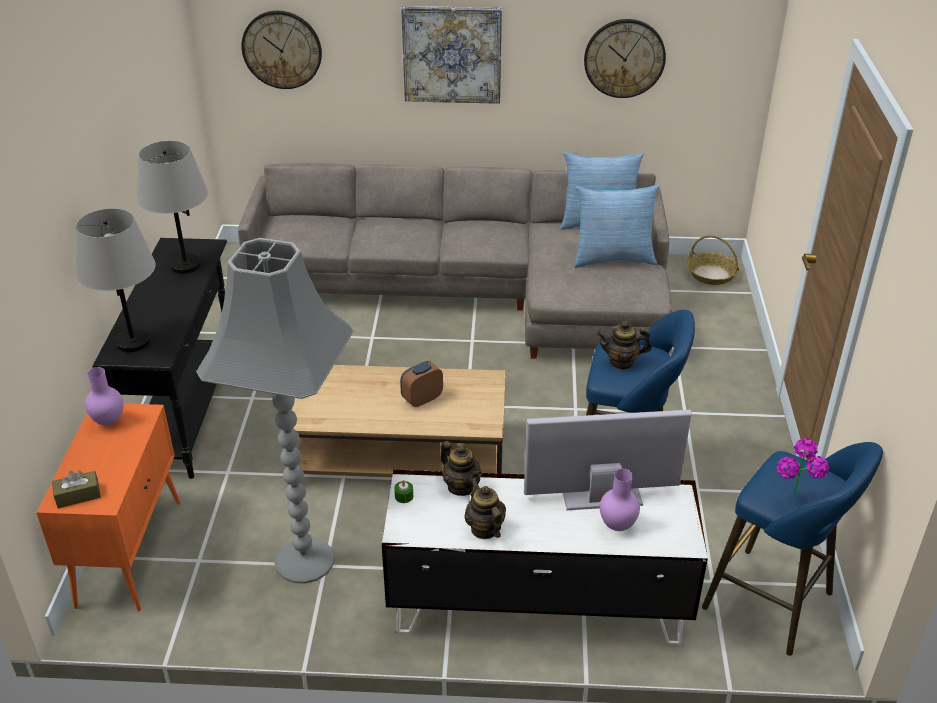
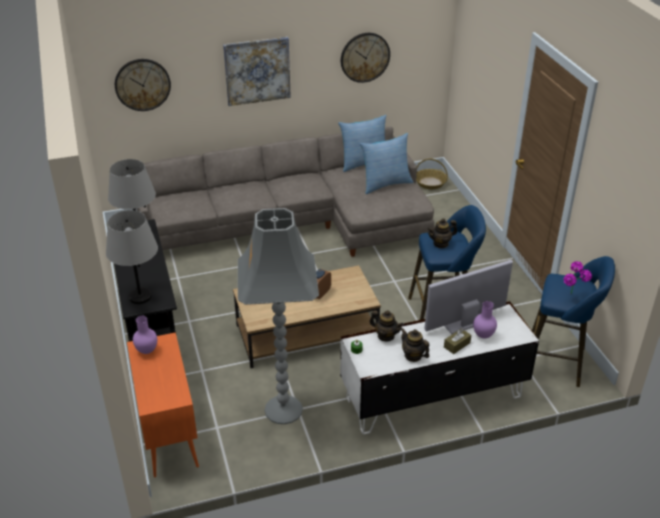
camera: 20 degrees left, 0 degrees up
(78, 496) = (159, 399): brown tissue box -> brown tissue box (457, 345)

